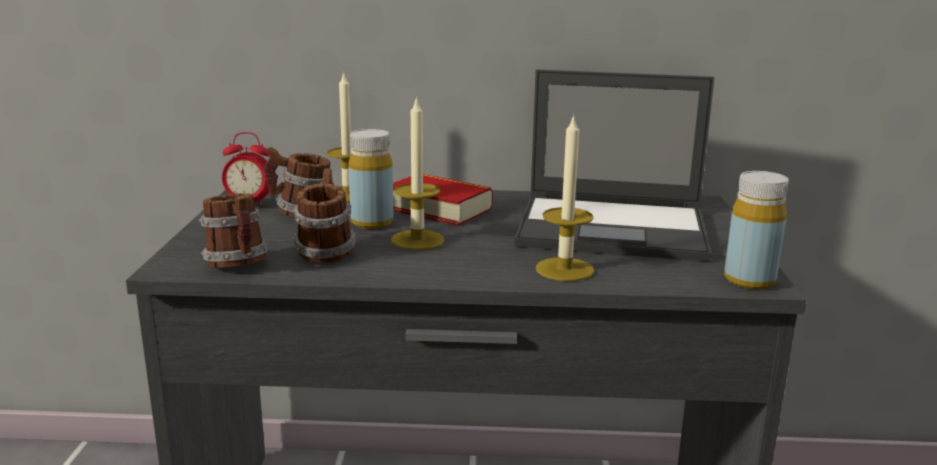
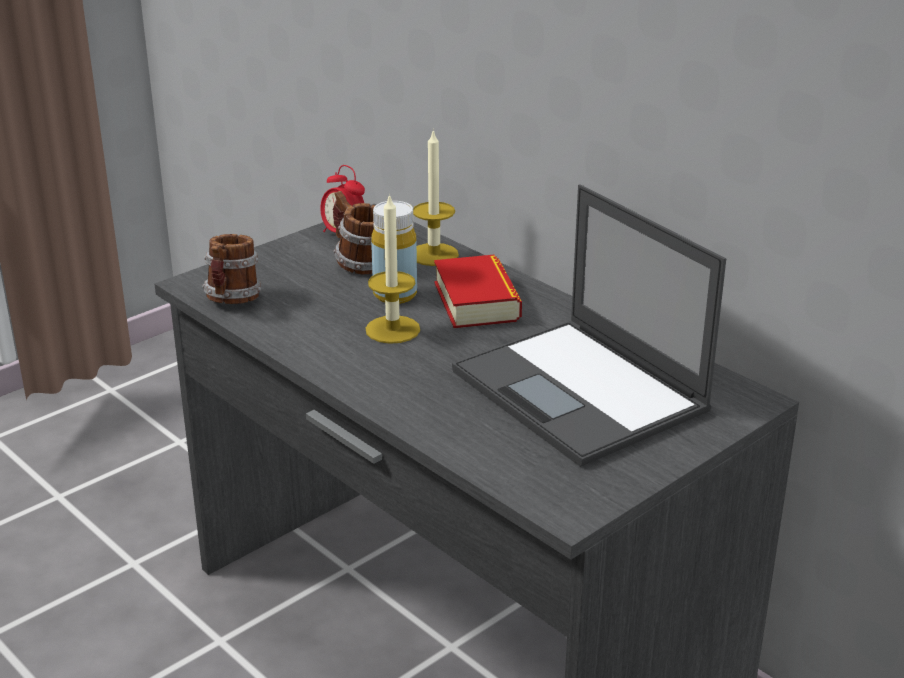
camera: 45 degrees right, 10 degrees up
(325, 252) = (307, 312): mug -> none
(564, 269) = (440, 413): candle -> none
(749, 280) = (567, 503): yellow bottle -> none

